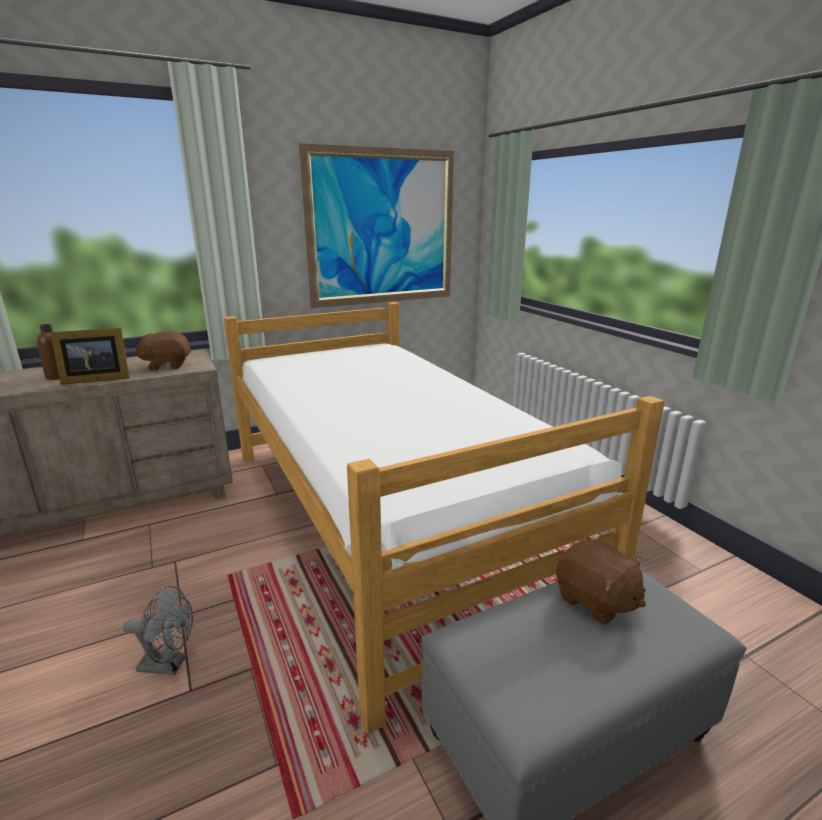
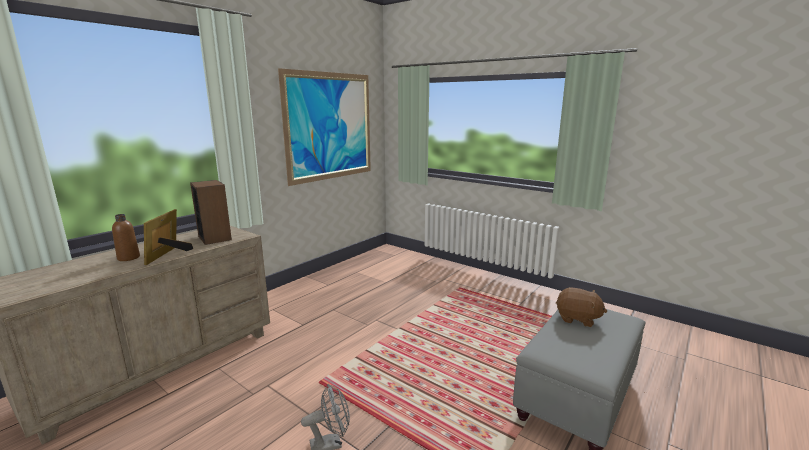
camera: 25 degrees left, 5 degrees down
(95, 379) = (168, 255): picture frame -> picture frame turned 135 degrees clockwise
(167, 365) = (215, 238): brown plush toy -> speaker
(388, 518) = (394, 321): bed -> none

